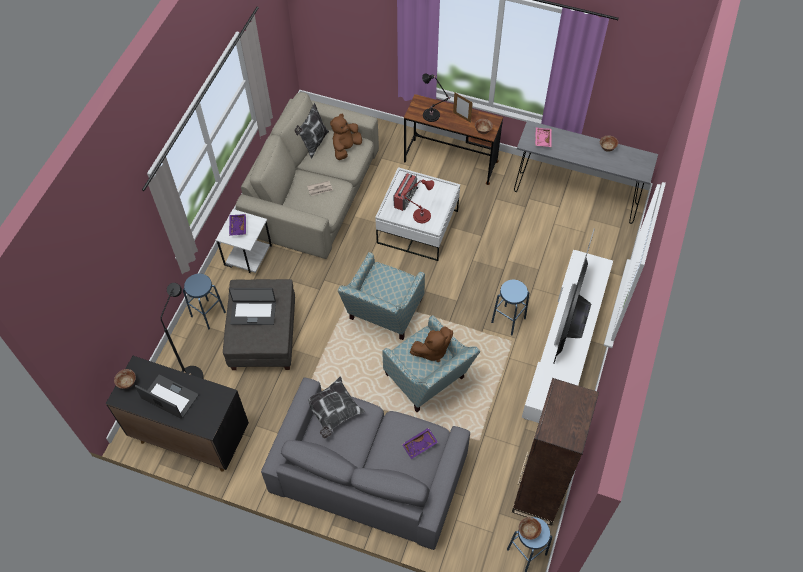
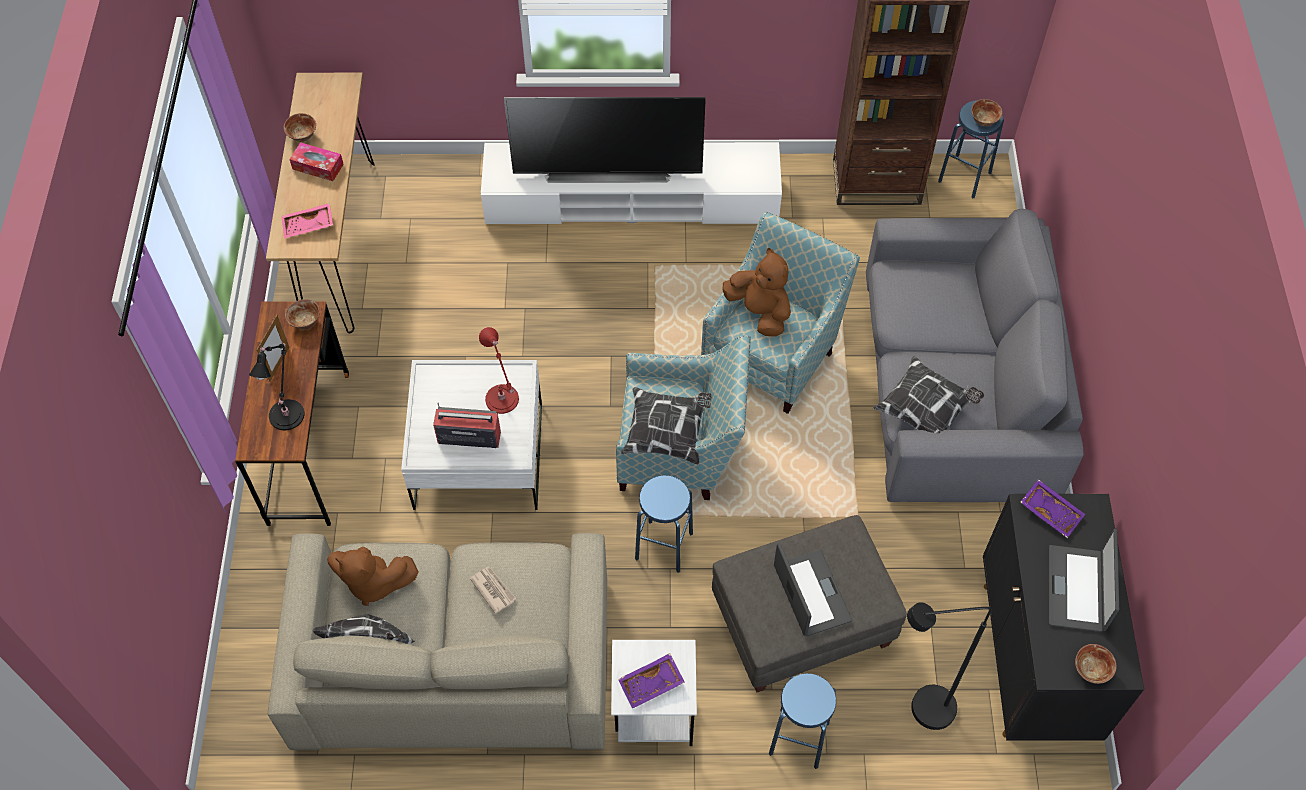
camera: 110 degrees left, 0 degrees up
(372, 282) = (668, 433): none -> pillow
(420, 445) = (920, 283): purple tray -> purple tray (1051, 511)
(508, 320) = (619, 279): blue stool -> blue stool (664, 546)
(575, 197) = (340, 245): grey console table -> brown console table
(583, 150) = (318, 166): none -> tissue box

